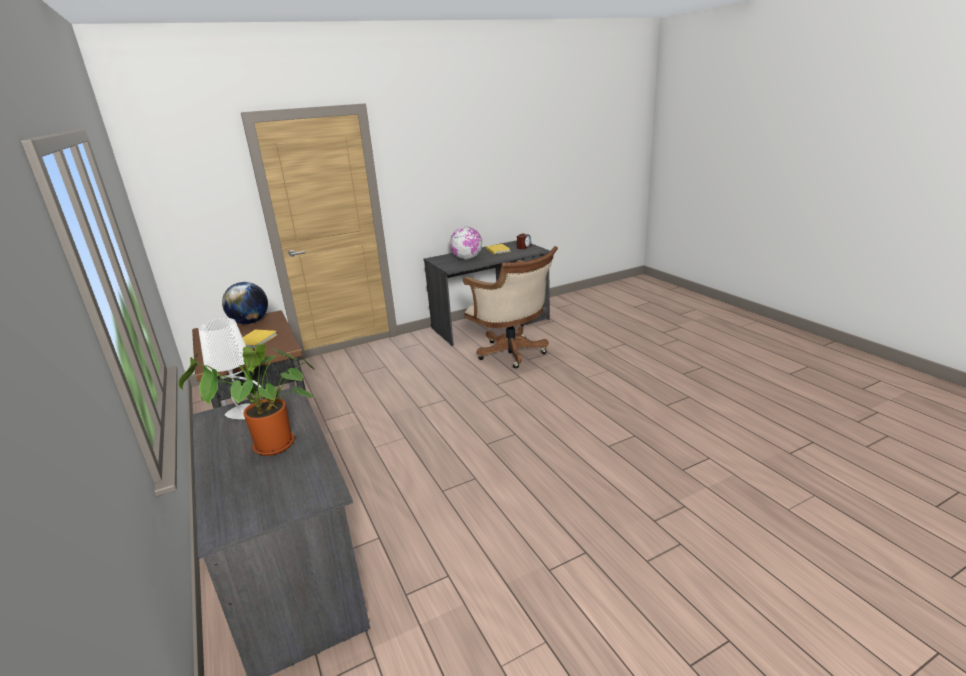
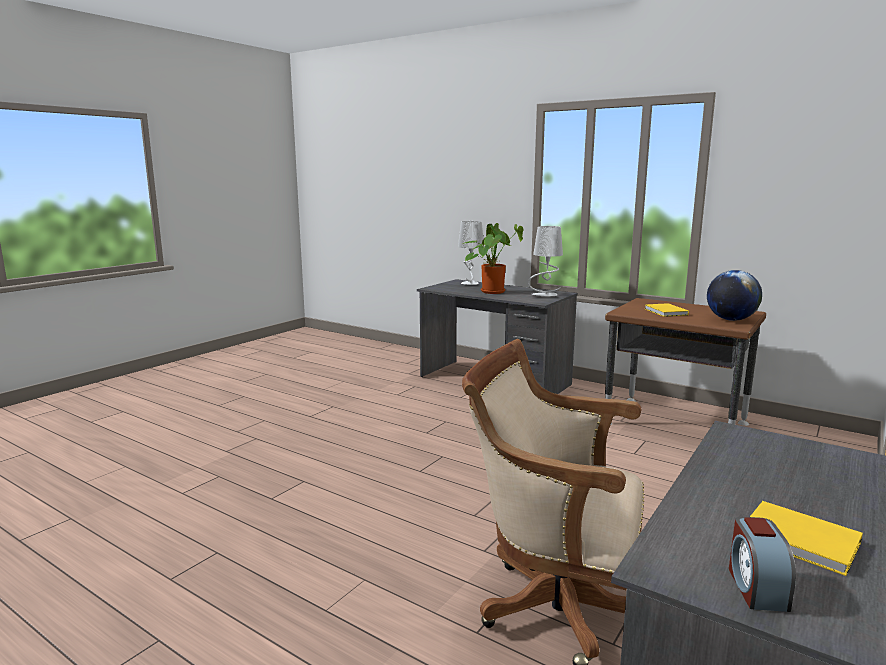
camera: 150 degrees right, 10 degrees down
(232, 504) = (470, 283): none -> grey table lamp
(467, 258) = (787, 475): globe -> none

